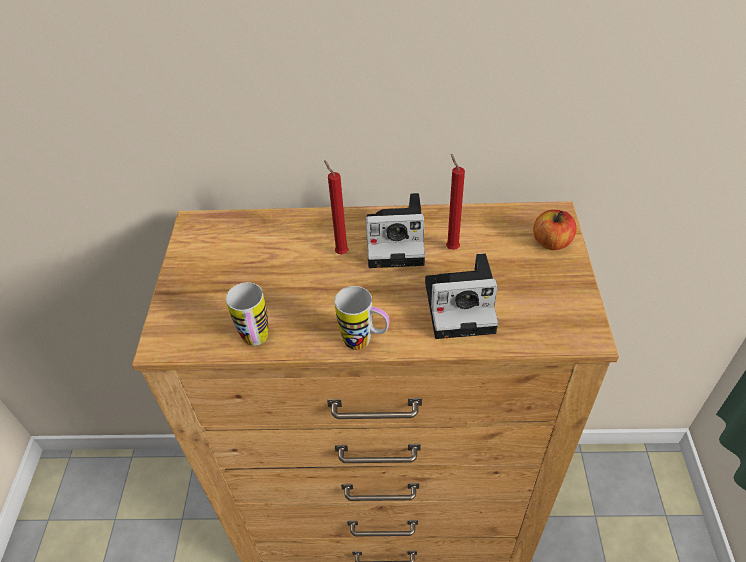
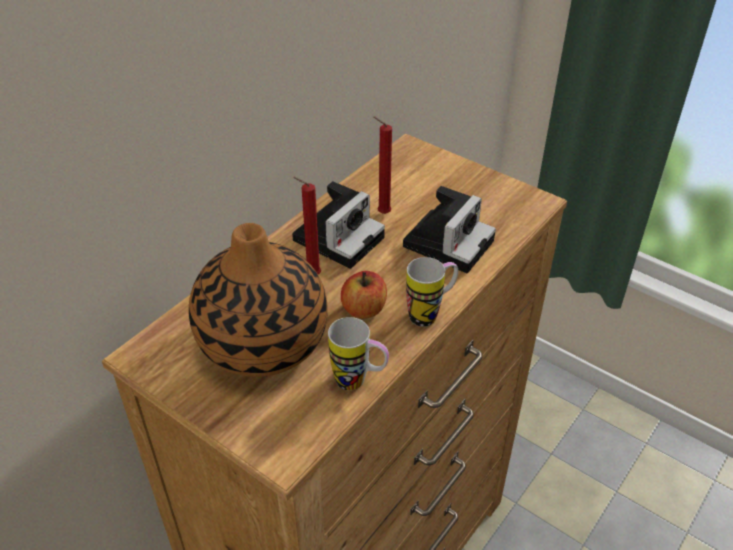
camera: 55 degrees left, 5 degrees down
(253, 269) = (263, 341): none -> vase
(551, 242) = (435, 165): apple -> apple (364, 309)

